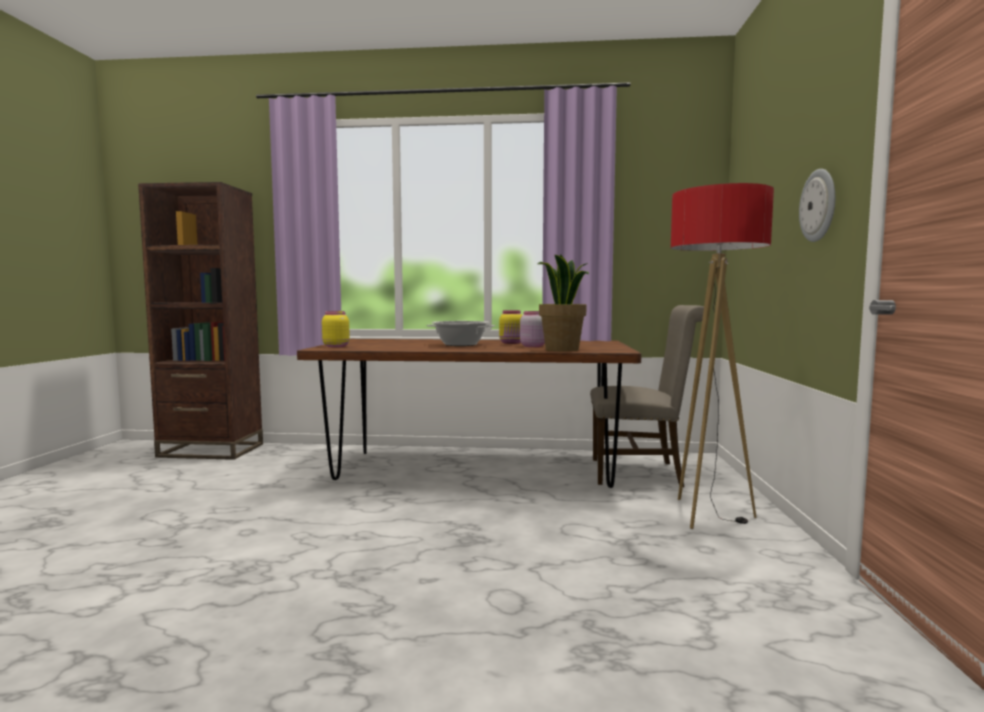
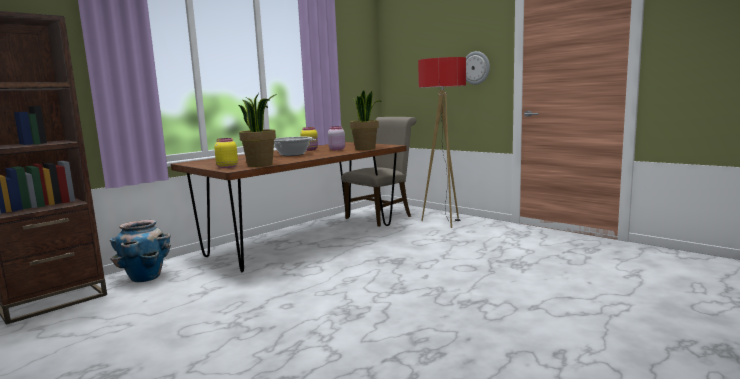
camera: 50 degrees left, 5 degrees up
(287, 455) = (145, 277): none -> planter
(362, 348) = (260, 165): none -> potted plant

